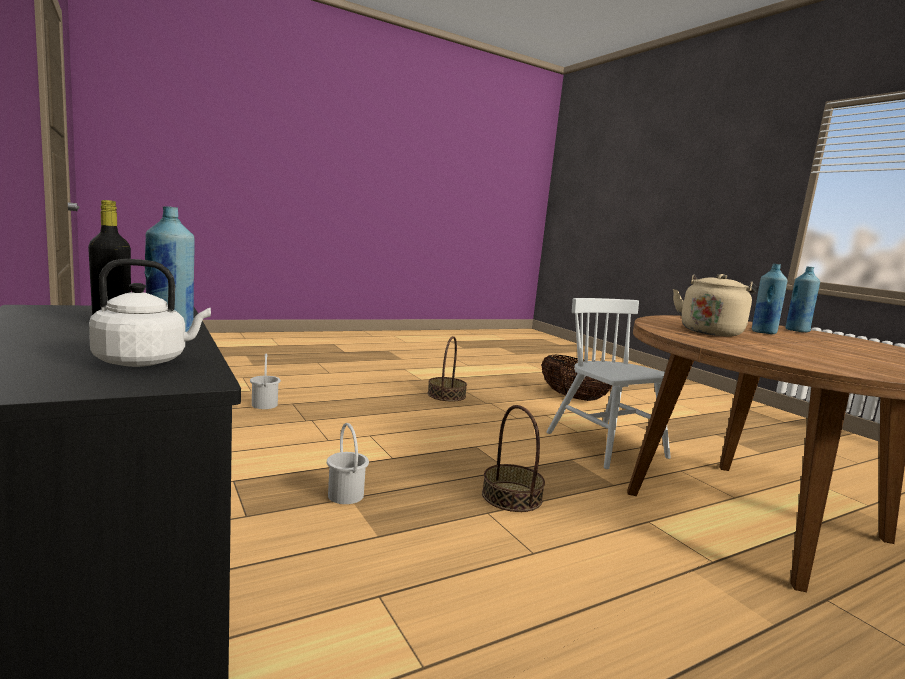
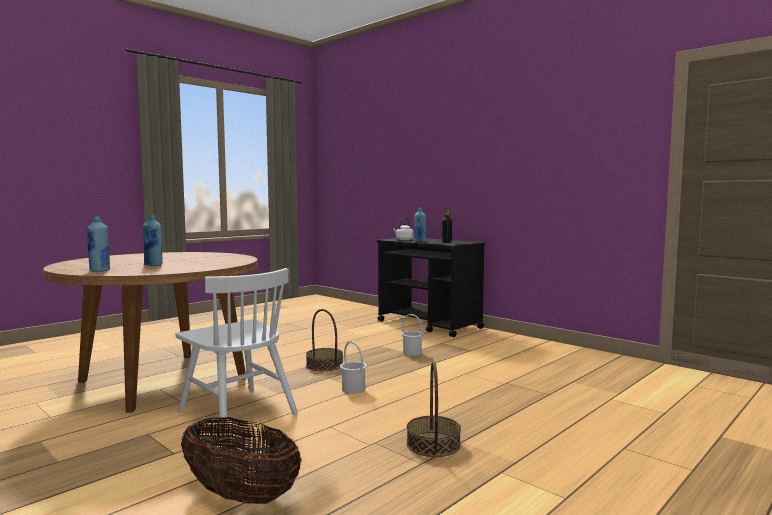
camera: 165 degrees right, 5 degrees down
(264, 405) = (563, 388): white bucket -> white bucket (353, 389)
(711, 332) = (207, 261): beige kettle -> none

